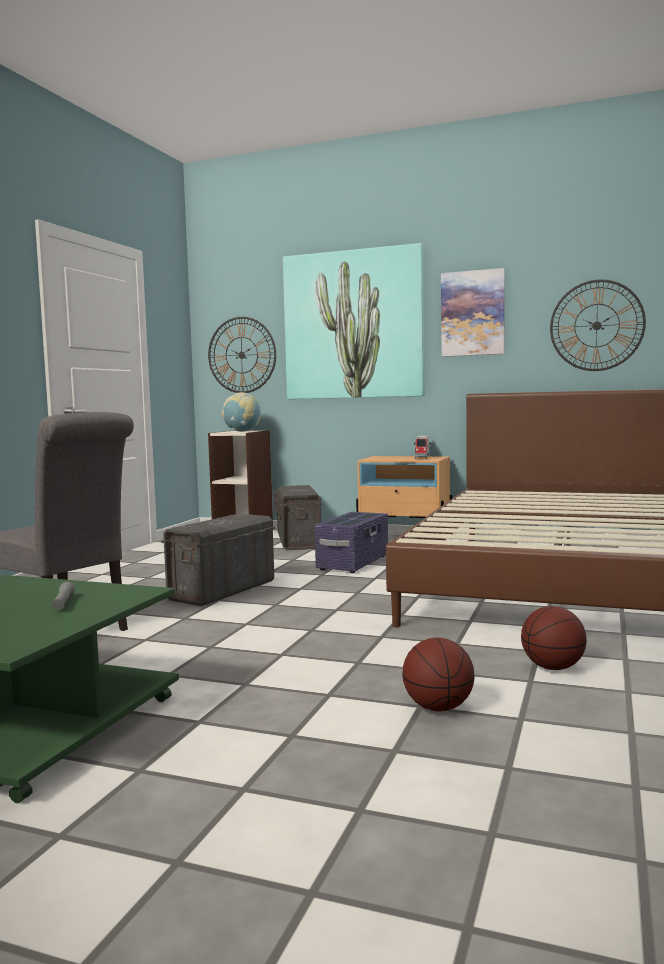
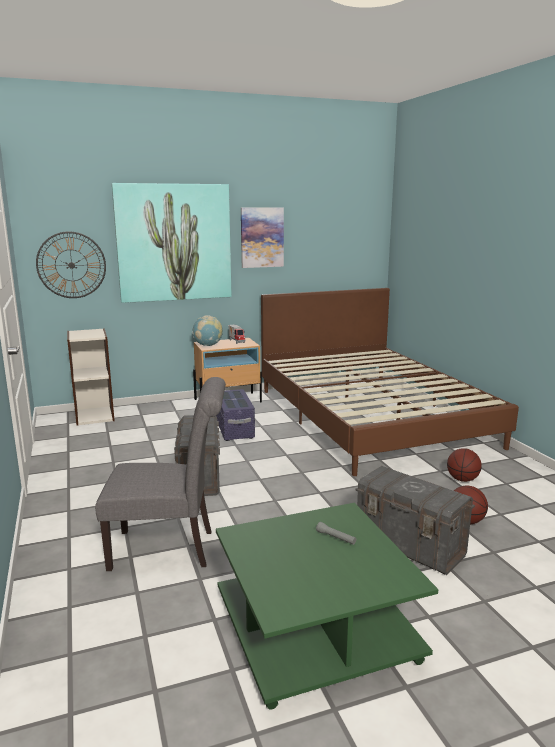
camera: 40 degrees left, 10 degrees up
(242, 431) = (92, 334): globe -> globe (208, 345)
(298, 541) = (156, 416): grey storage box -> grey storage box (410, 545)
(596, 325) = (336, 248): wall clock -> none

